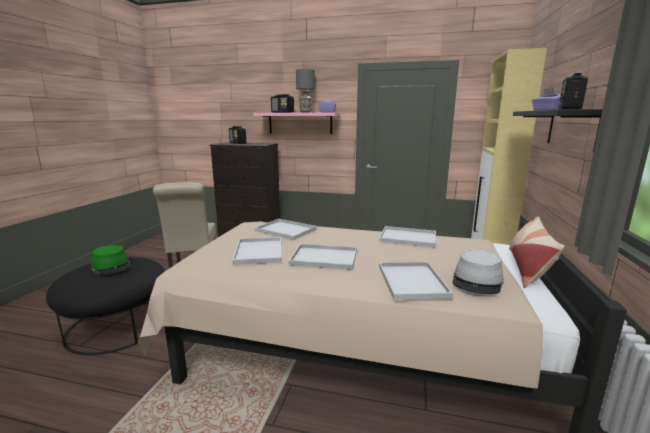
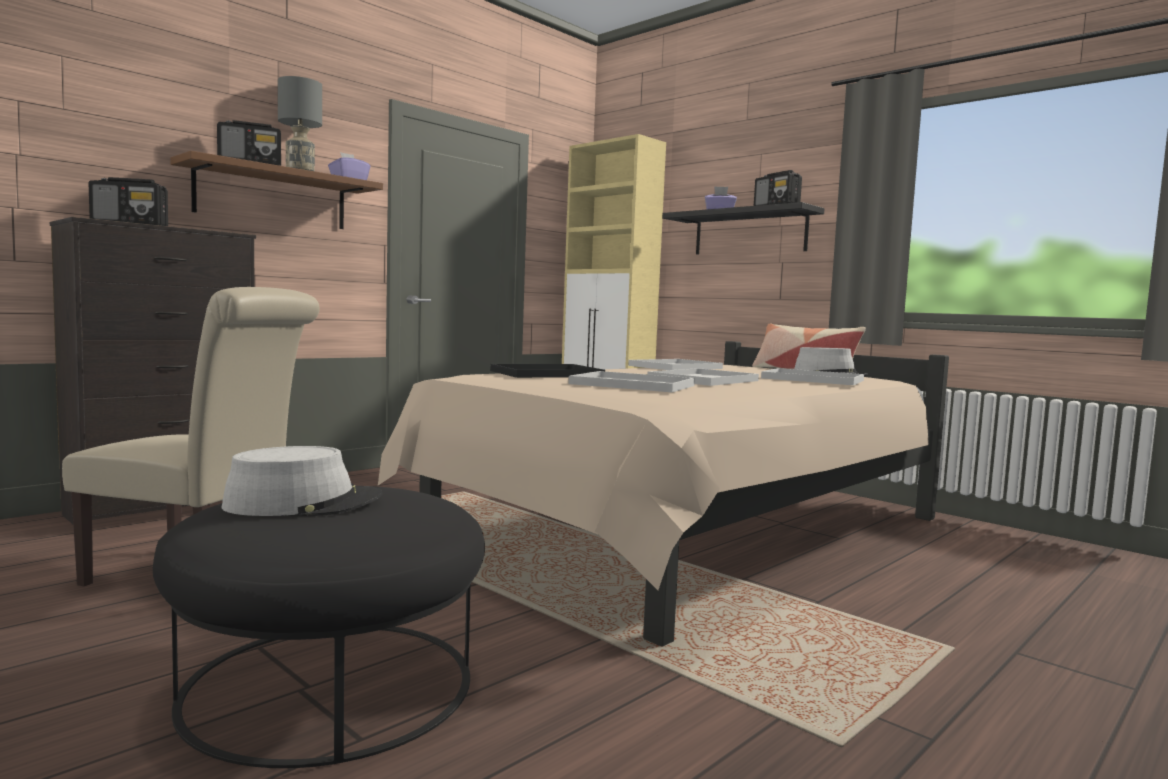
camera: 60 degrees left, 10 degrees down
(112, 266) = (304, 503): green hat -> grey hat
(287, 230) = (548, 373): white tray -> black tray
(300, 123) = (272, 197): pink shelf -> brown shelf

